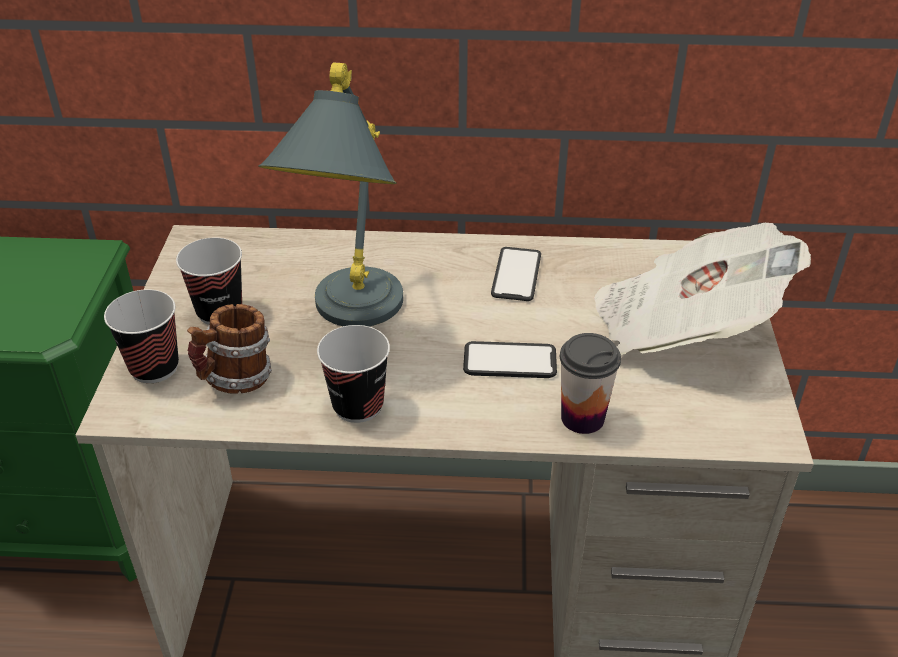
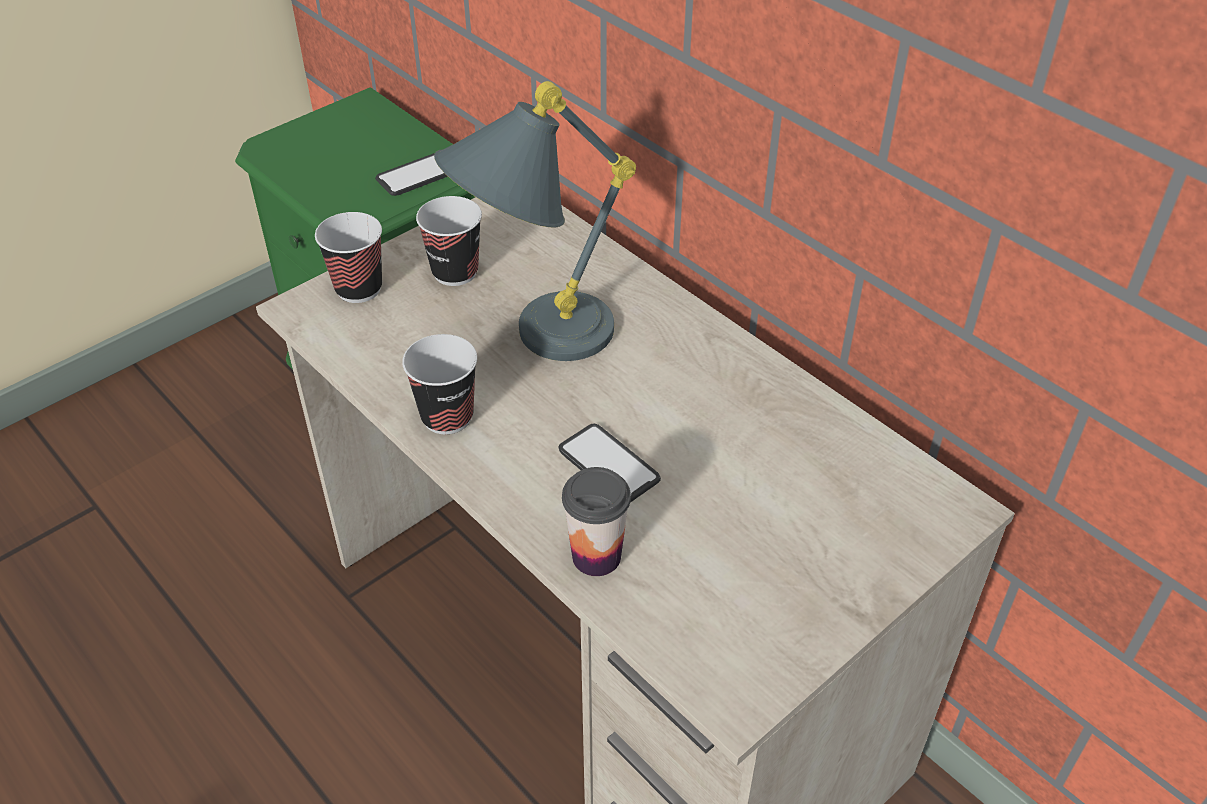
camera: 45 degrees right, 5 degrees up
(236, 380) = (395, 336): mug -> none
(516, 275) = (726, 393): phone -> phone (417, 175)
(683, 327) = (809, 547): newspaper -> none

